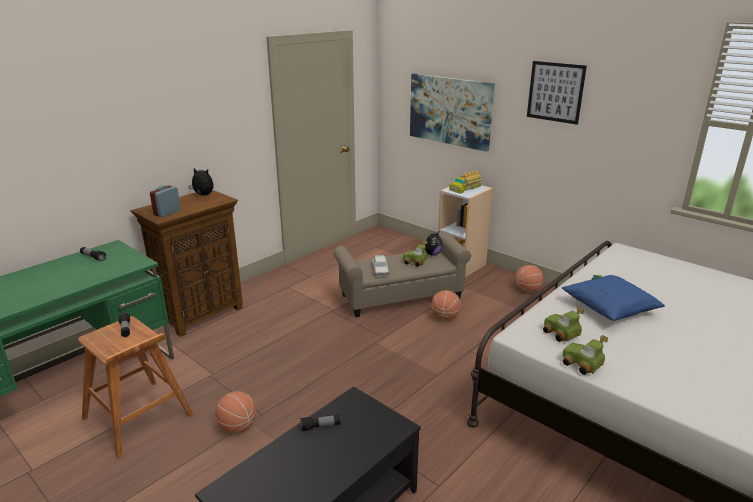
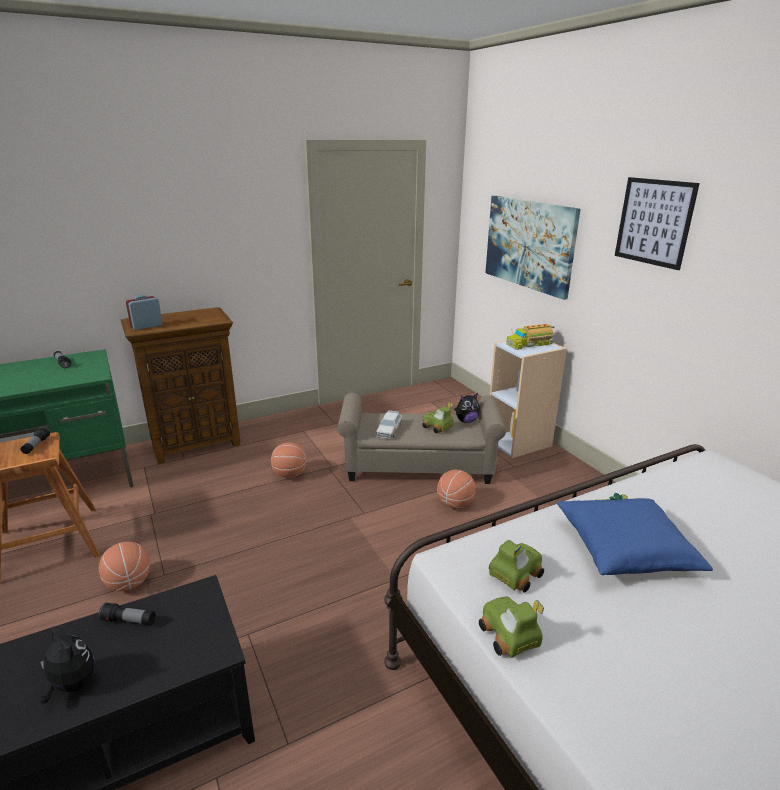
camera: 20 degrees right, 0 degrees up
(203, 195) = (203, 313): plush toy -> plush toy (72, 685)
(527, 290) = (588, 490): basketball -> basketball (289, 474)
(560, 334) = (514, 574): toy car -> toy car turned 60 degrees clockwise

